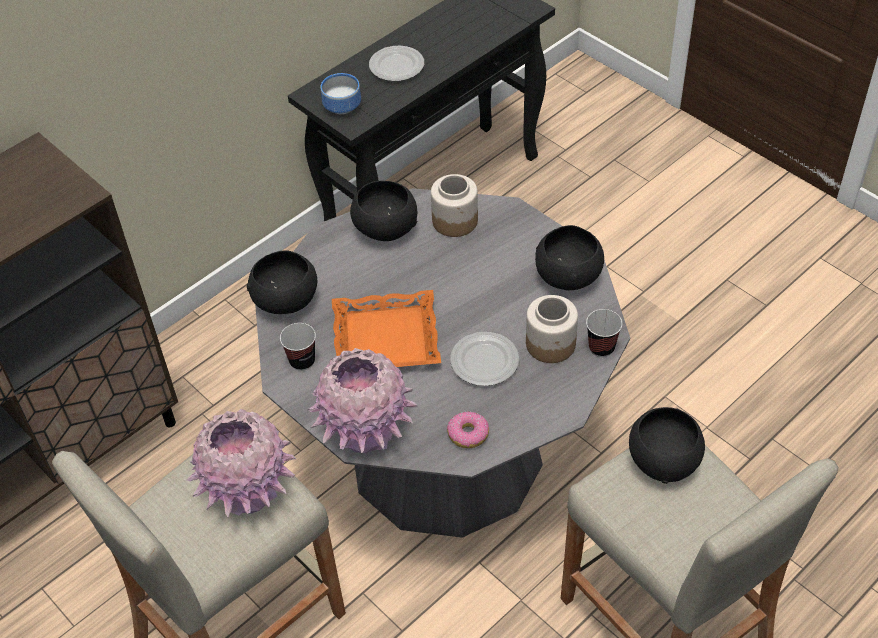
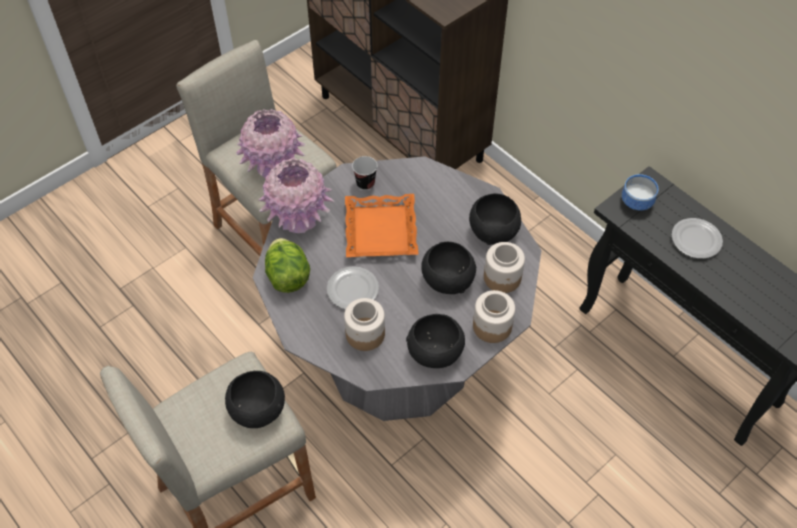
camera: 90 degrees right, 5 degrees up
(285, 302) = (421, 173): black bowl -> black bowl (447, 280)
(468, 434) = (288, 277): donut -> lettuce
(525, 229) = (491, 326): none -> jar
(601, 347) = (358, 369): cup -> none

